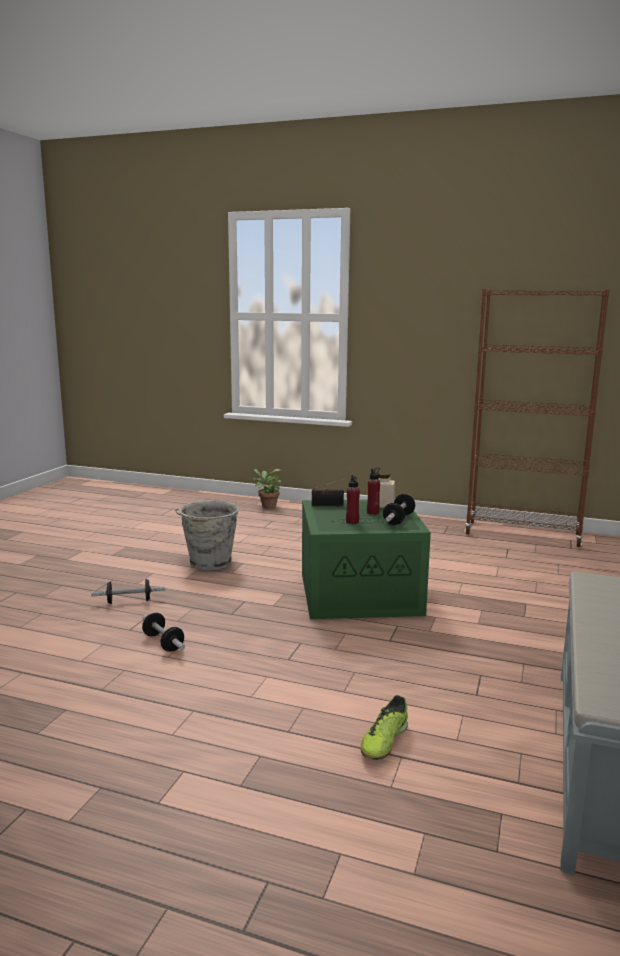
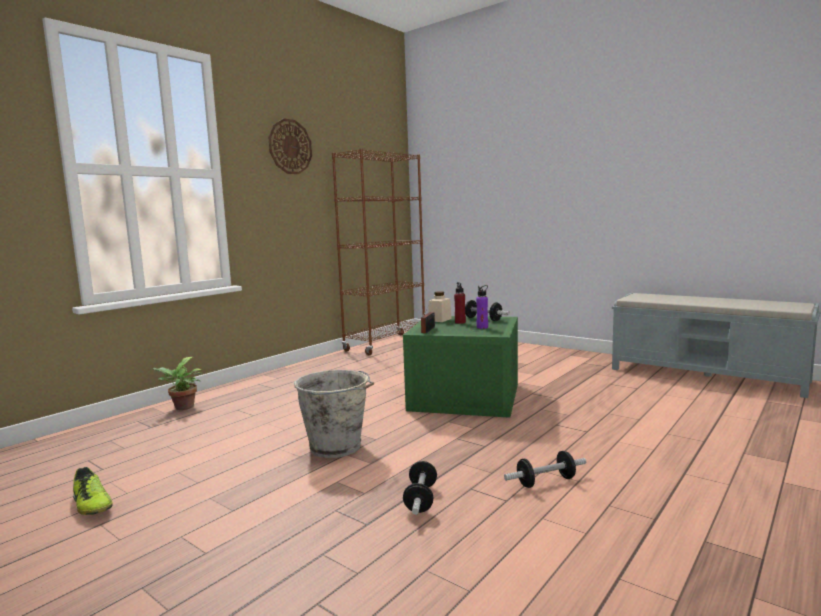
camera: 70 degrees left, 5 degrees down
(352, 522) = (482, 327): red bottle -> purple bottle
(384, 741) = (705, 416): shoe -> shoe (92, 505)
(432, 286) = (290, 147): none -> wall clock

